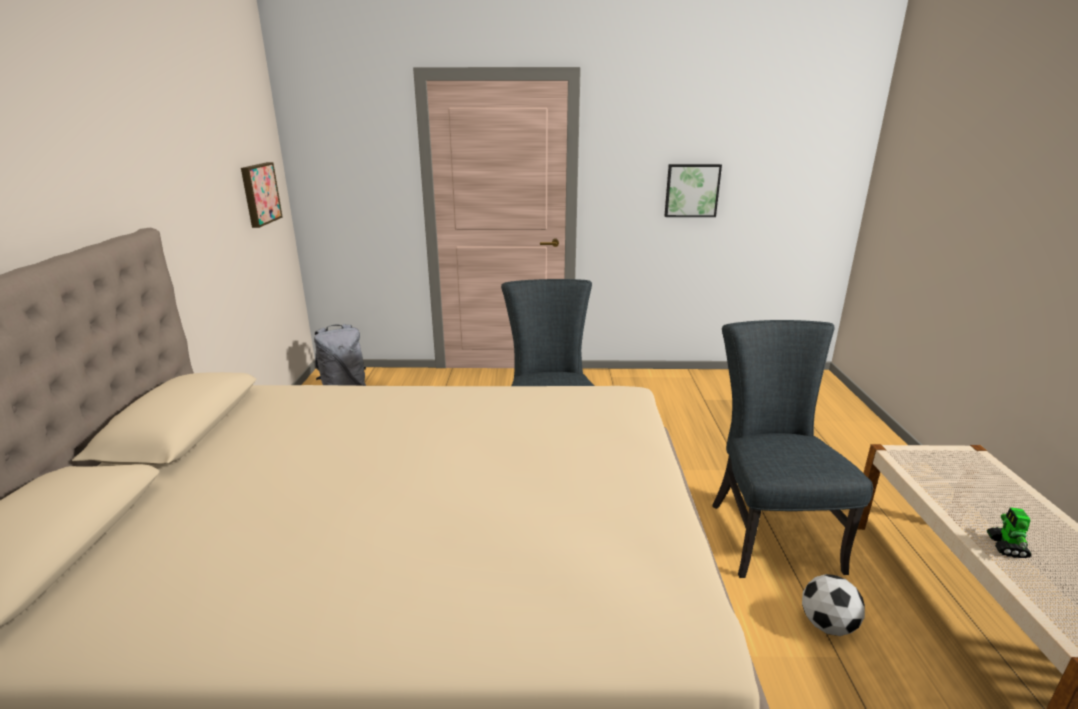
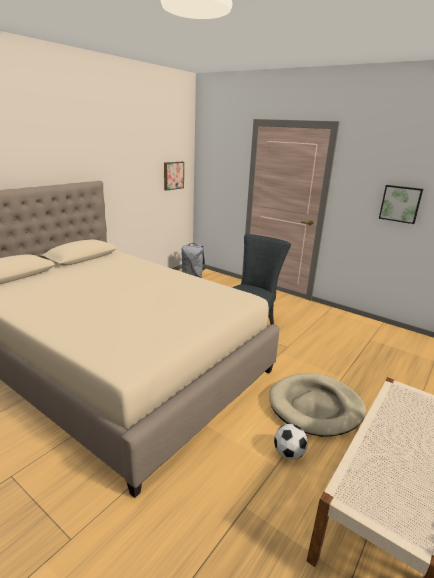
camera: 35 degrees right, 0 degrees up
(767, 531) = (315, 407): grey chair -> beige dog bed
(1006, 547) = (380, 446): toy robot -> none

